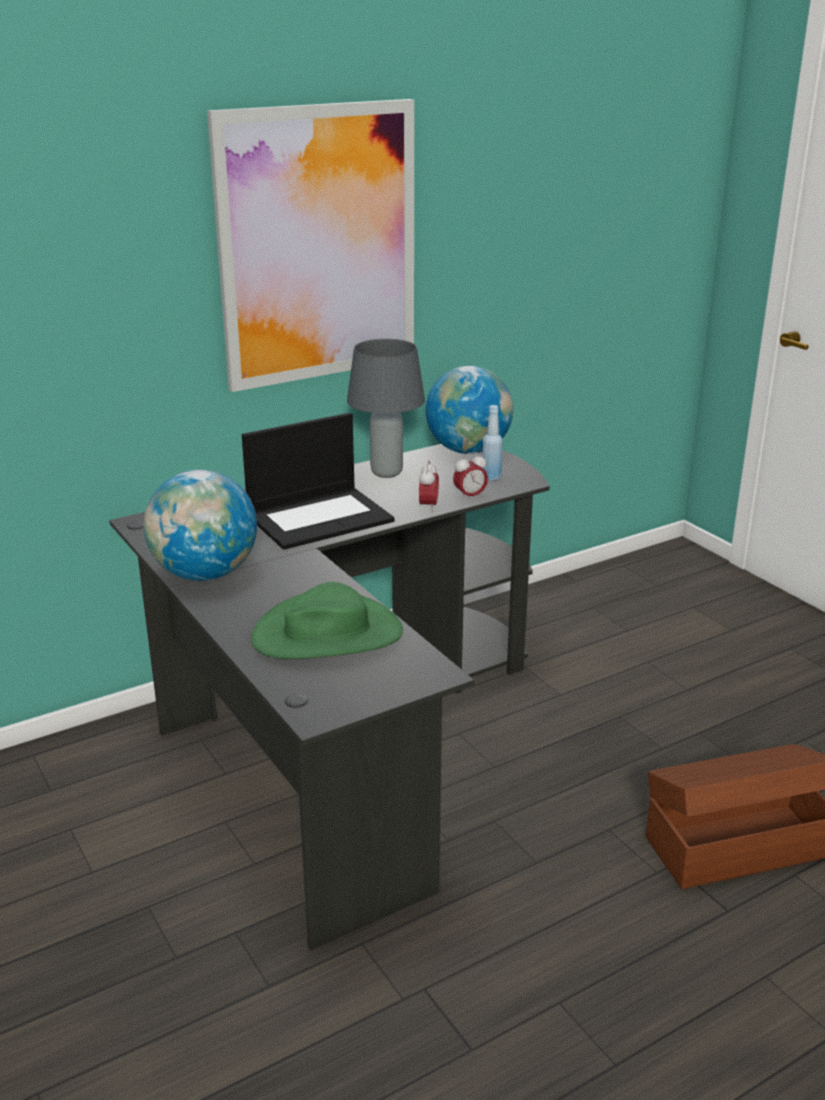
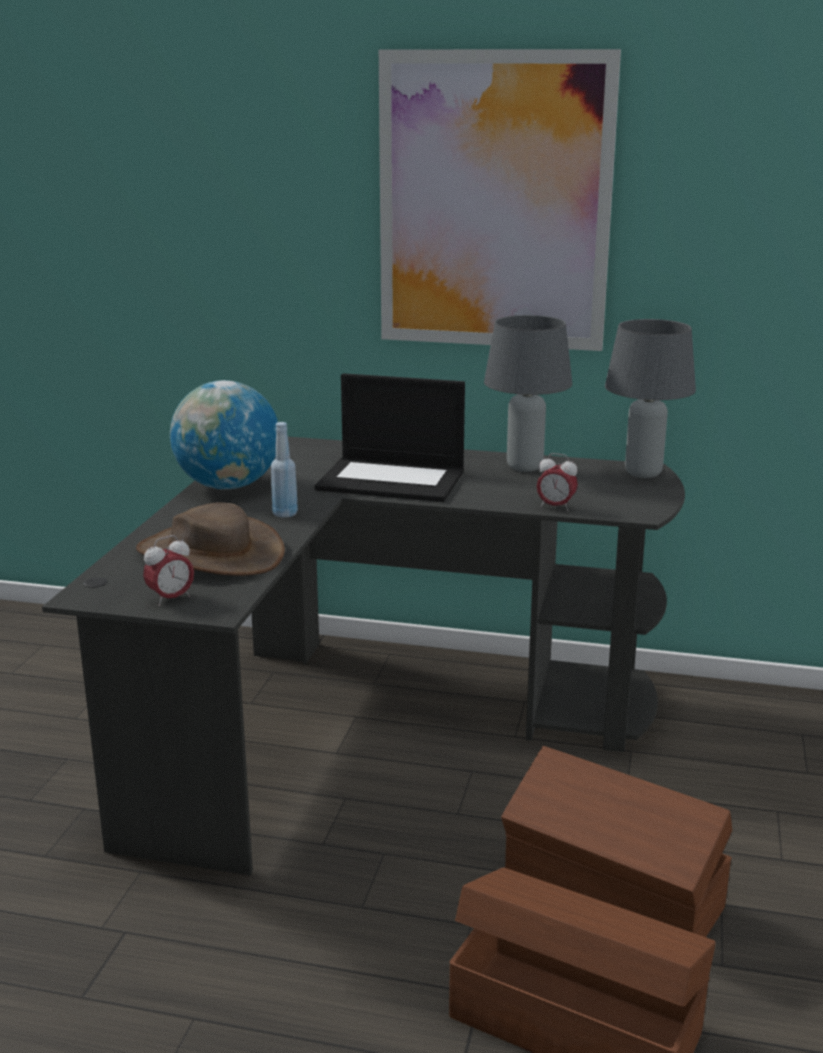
camera: 45 degrees right, 5 degrees down
(327, 634) = (211, 553): green hat -> brown hat
(428, 507) = (499, 502): alarm clock -> alarm clock (171, 599)
(468, 450) = (644, 474): globe -> grey table lamp
(491, 478) = (612, 500): blue bottle -> blue bottle (284, 514)
(650, 763) = (613, 898): none -> brown storage box

